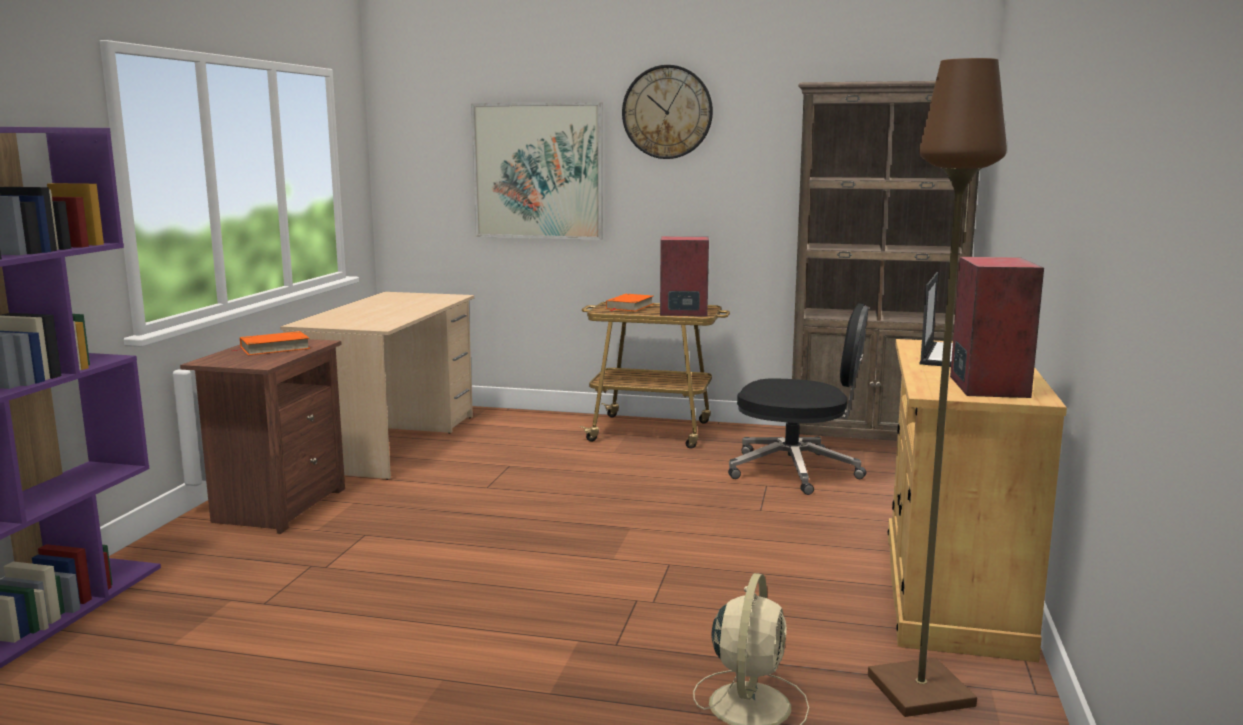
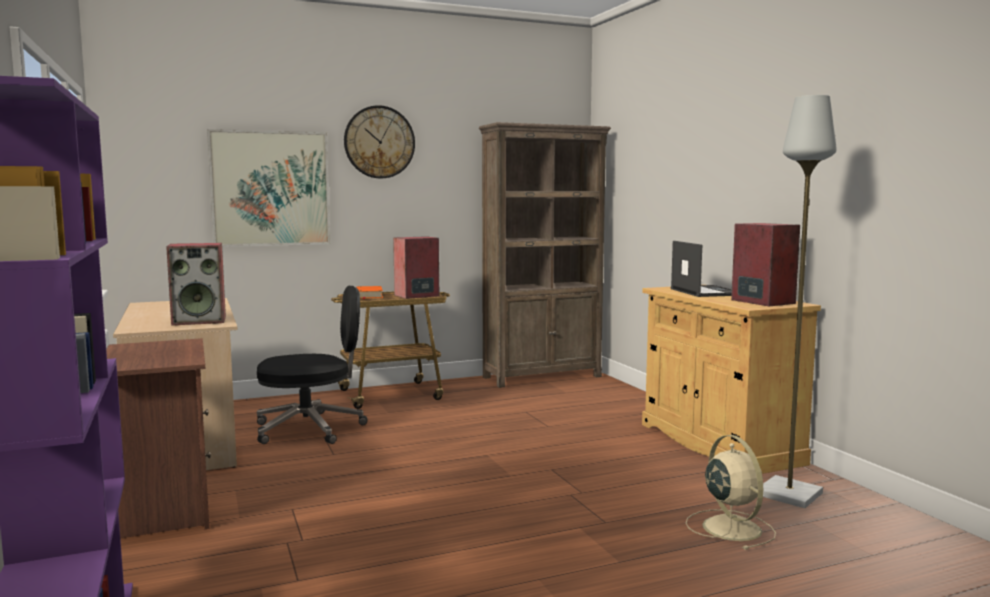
camera: 35 degrees left, 5 degrees down
(274, 348) = (155, 350): orange book -> none
(376, 320) = (200, 321): none -> speaker
(796, 471) = (528, 400): black office chair -> black office chair (311, 428)
(920, 689) = (788, 493): brown floor lamp -> grey floor lamp

